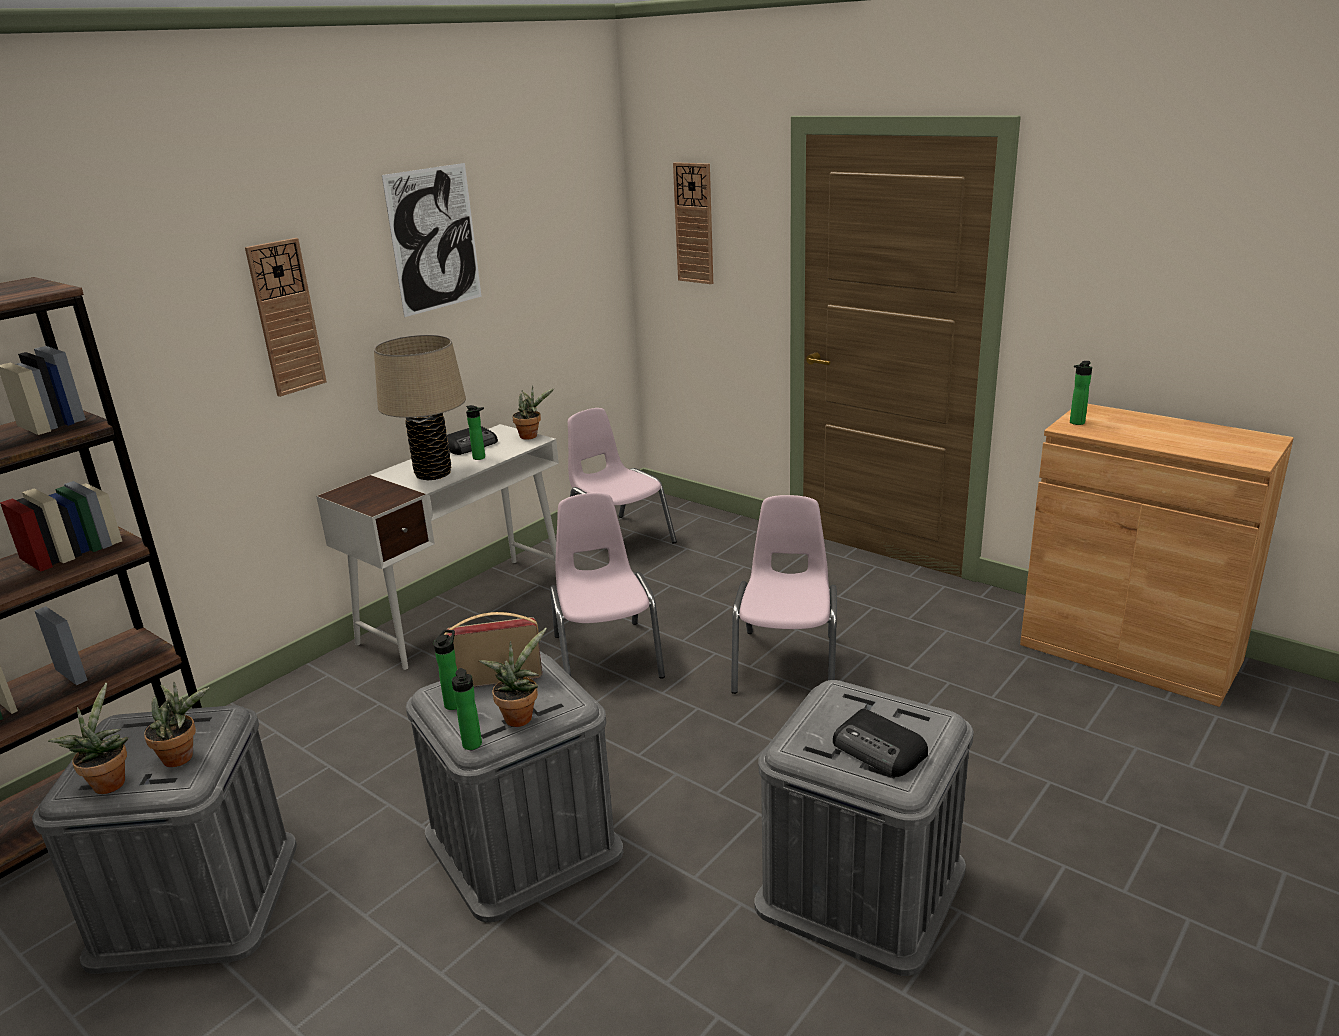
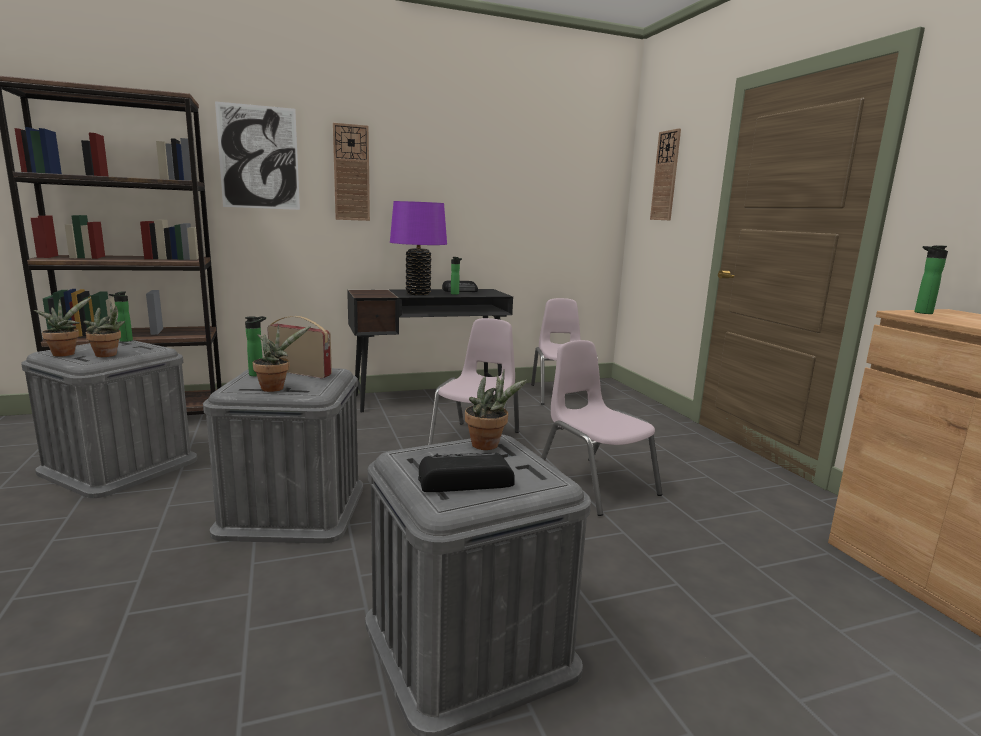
camera: 30 degrees right, 10 degrees down
(433, 474) = (418, 293): beige table lamp -> purple table lamp
(434, 239) = (467, 152): picture -> picture (259, 157)
(465, 609) = (429, 398): white desk -> black desk
(472, 746) = (225, 390): bottle -> bottle (124, 341)
(531, 436) = (501, 293): potted plant -> potted plant (489, 445)
(787, 663) = (595, 484): pink chair -> pink chair turned 75 degrees counterclockwise
(880, 750) = (463, 479): radio -> radio turned 90 degrees clockwise

